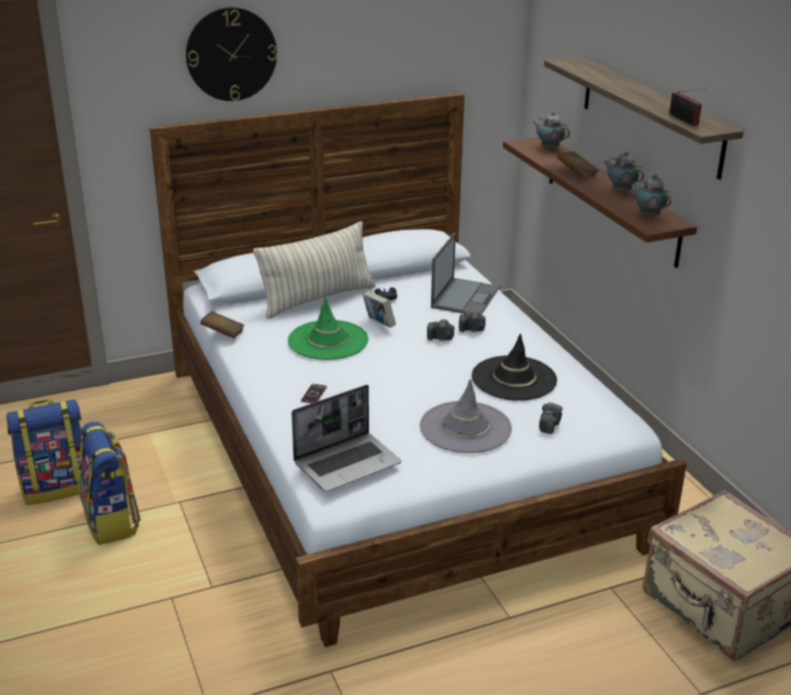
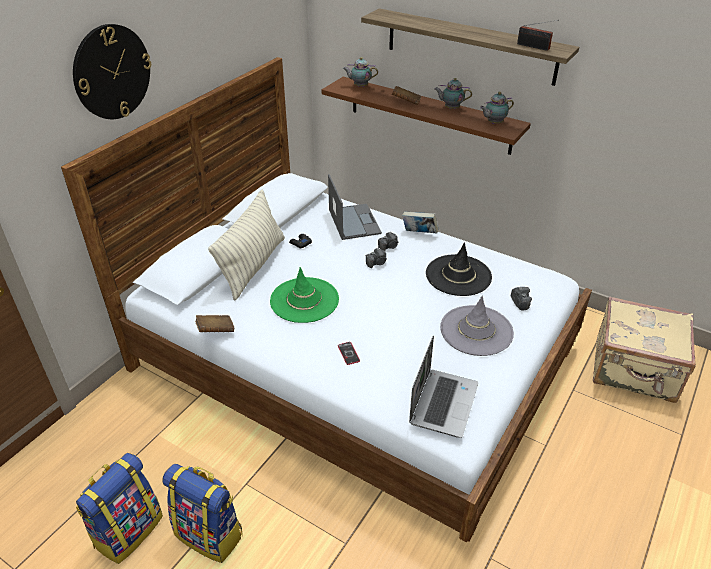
camera: 35 degrees left, 10 degrees up
(379, 324) = (322, 269): book -> book (419, 233)
(648, 215) = (493, 123): teapot -> teapot turned 45 degrees counterclockwise

